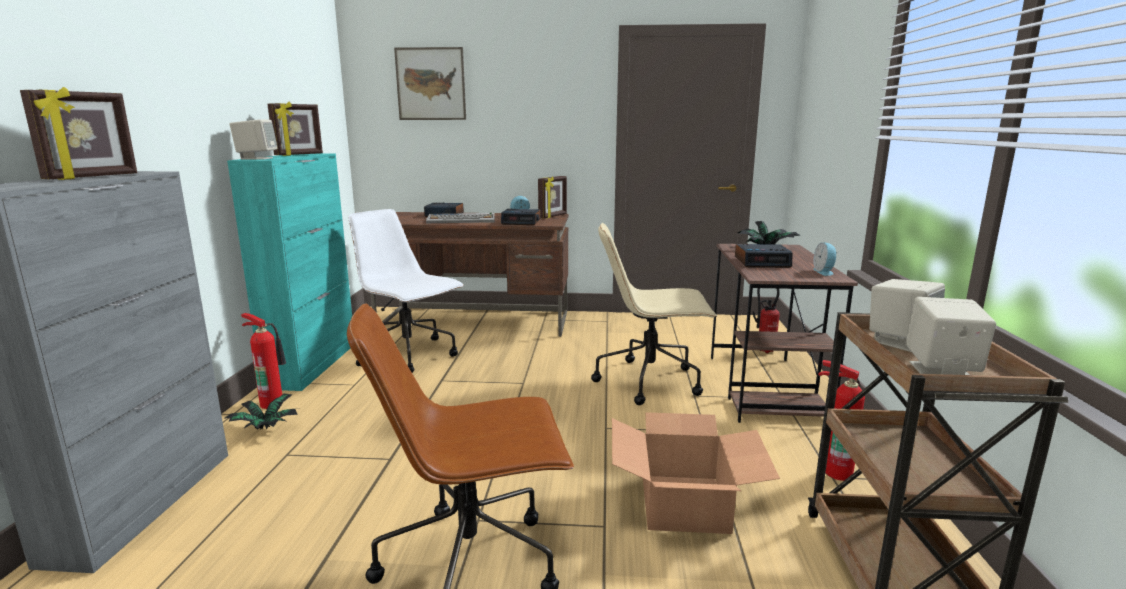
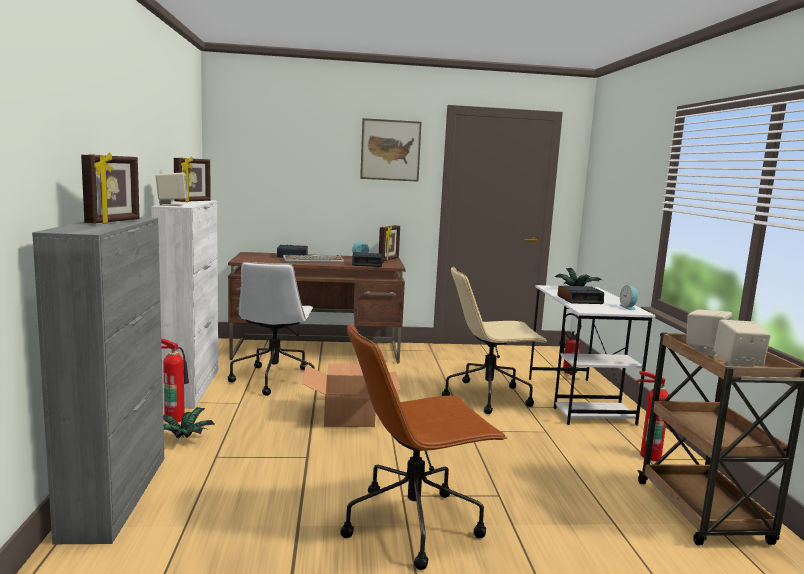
camera: 10 degrees left, 5 degrees down
(313, 364) = (190, 387): turquoise cabinet -> white cabinet
(409, 355) = (274, 379): white office chair -> white office chair turned 120 degrees counterclockwise
(431, 84) = (284, 142): picture -> picture (390, 150)
(685, 503) = (550, 479): cardboard box -> cardboard box (350, 415)
(765, 388) = (579, 400): brown desk -> white desk

